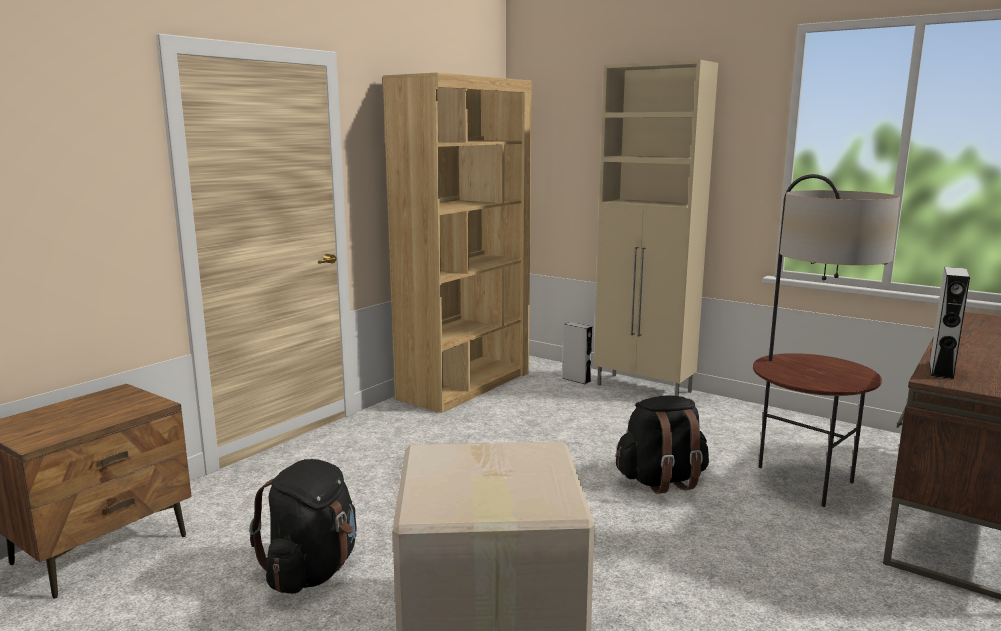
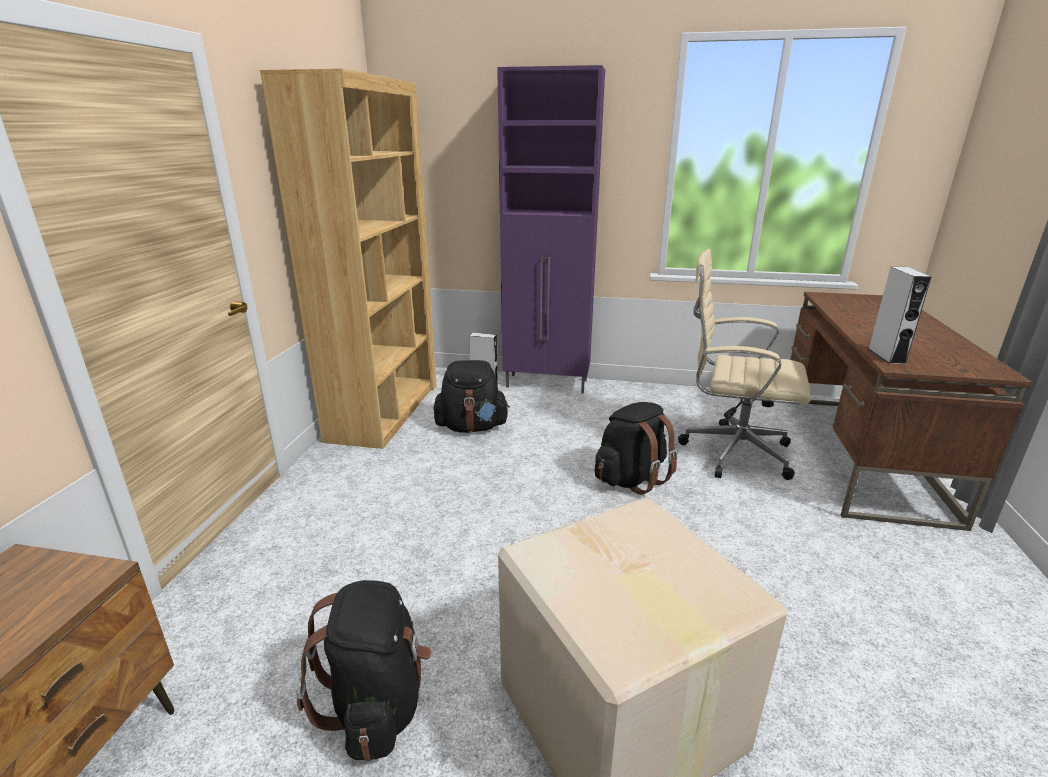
camera: 25 degrees left, 10 degrees up
(535, 411) = (472, 427): none -> black backpack
(644, 388) = (548, 384): beige cabinet -> purple cabinet
(802, 482) = (731, 452): floor lamp -> beige office chair

